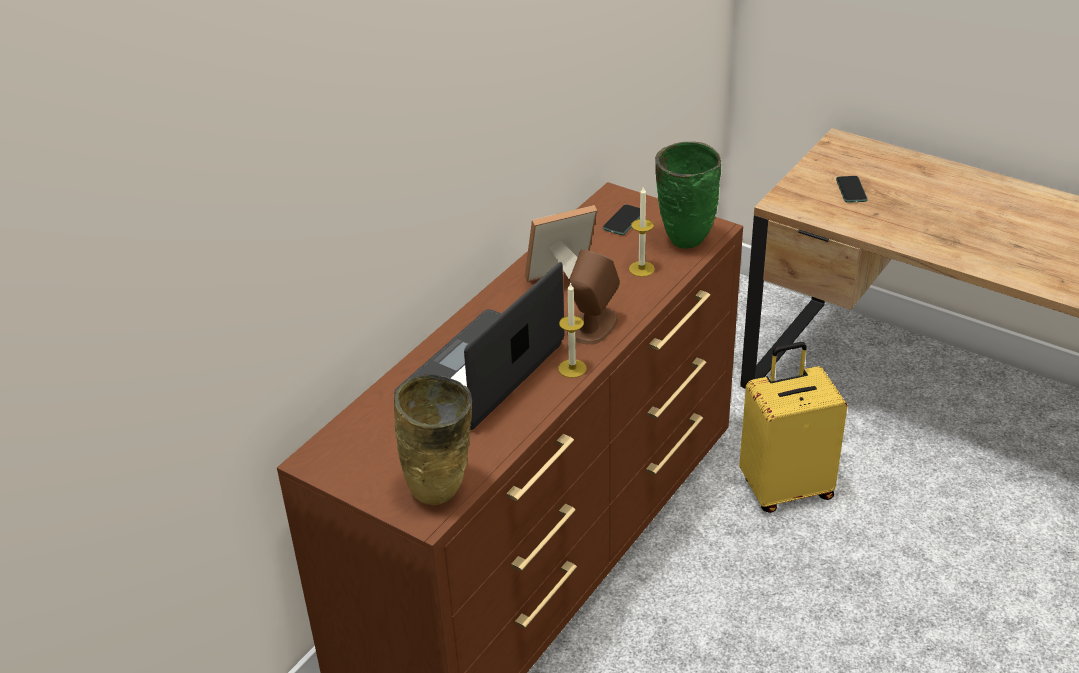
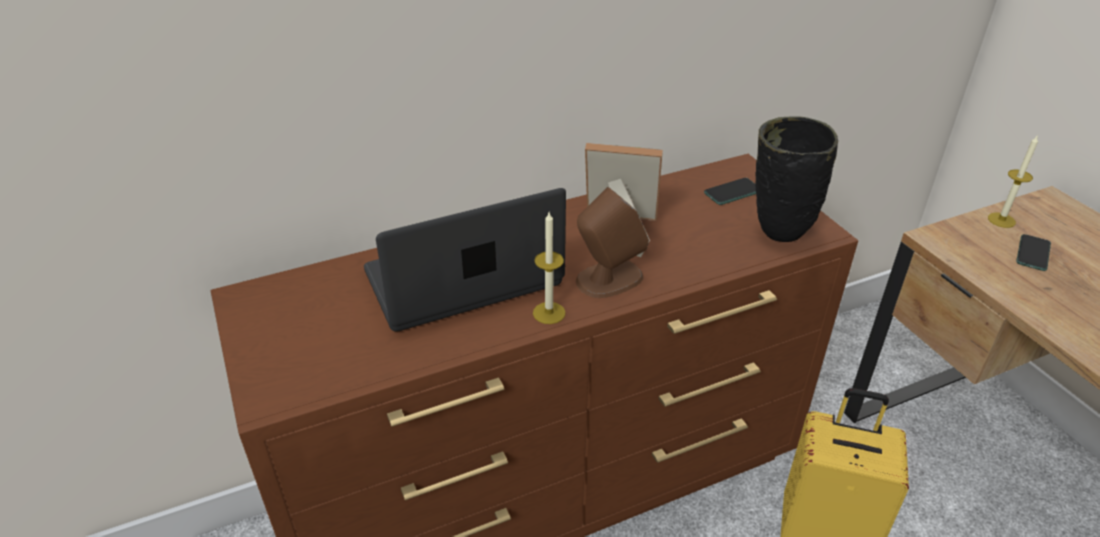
camera: 30 degrees right, 0 degrees up
(441, 493) = (304, 382): beige vase -> none
(641, 269) = (710, 243): candle -> candle (1001, 220)
(684, 243) = (777, 234): green vase -> black vase

